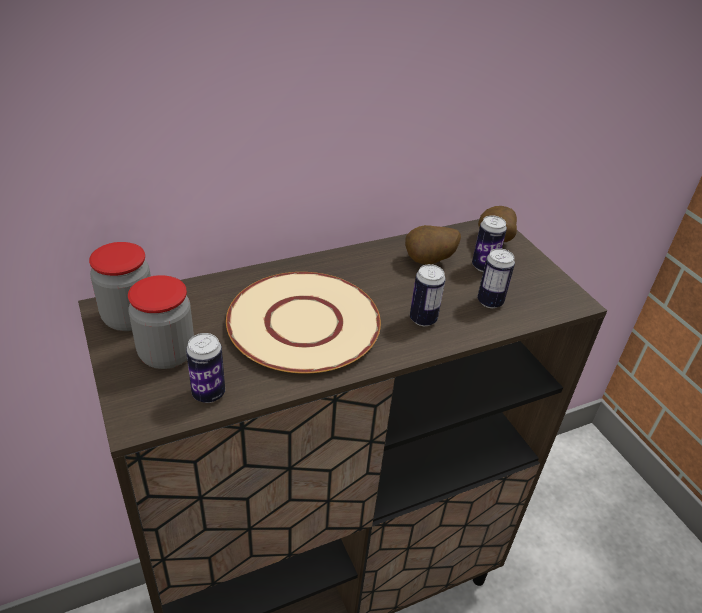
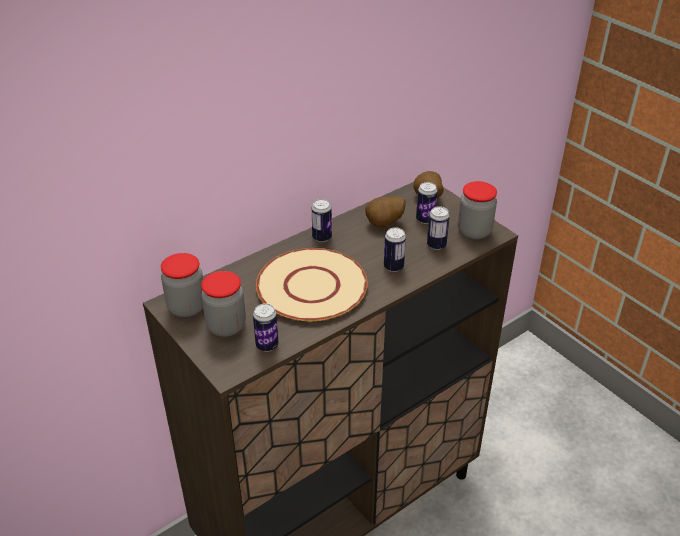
camera: 10 degrees left, 0 degrees up
(341, 263) = (322, 237): none -> can
(546, 294) = (474, 231): none -> jar

